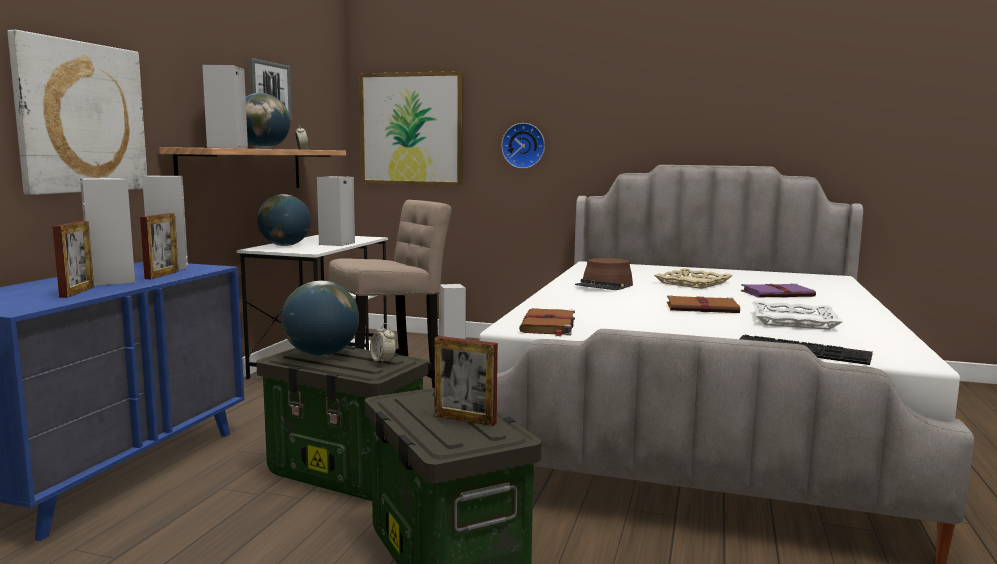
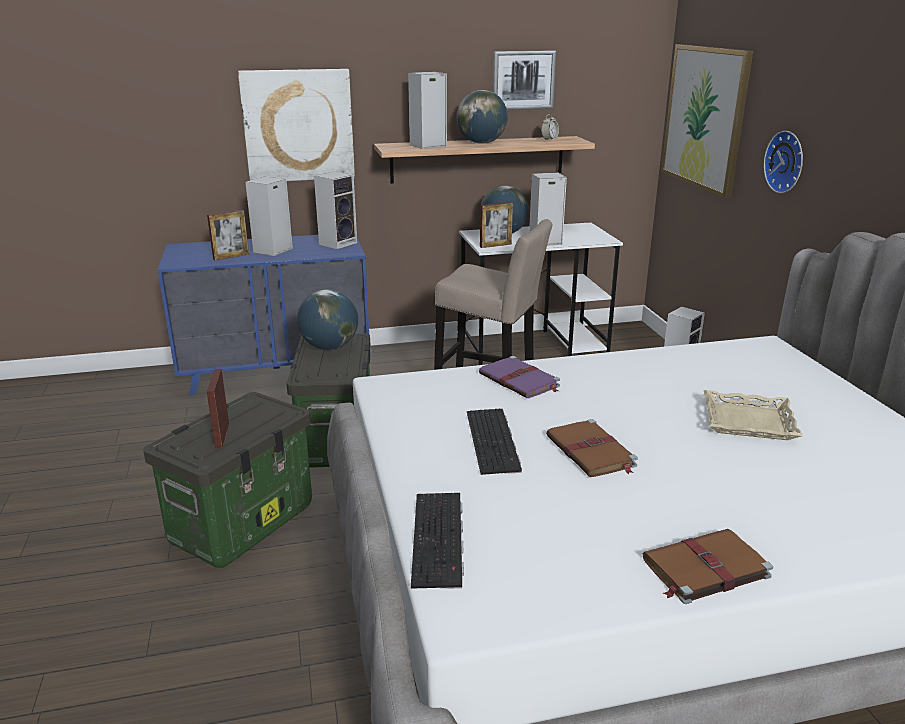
camera: 60 degrees right, 15 degrees up
(162, 275) = (305, 252): picture frame -> picture frame (495, 245)
(383, 361) = (333, 369): alarm clock -> none
(548, 325) = (405, 395): brown book -> brown book (704, 569)
(604, 285) = (636, 379): brown hat -> none
(663, 320) = (494, 441): none -> keyboard
(778, 294) = (772, 488): purple book -> purple book (520, 381)
(794, 321) = (596, 518): white tray -> none

